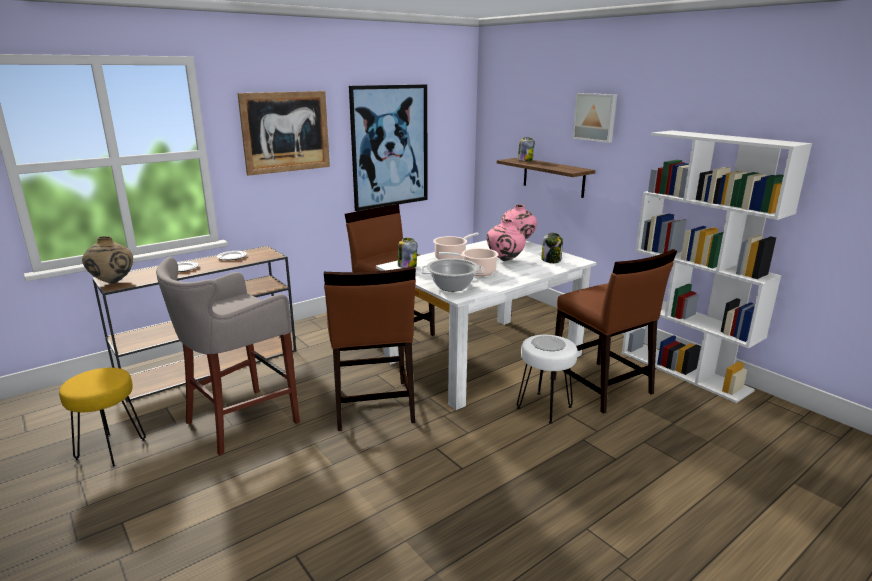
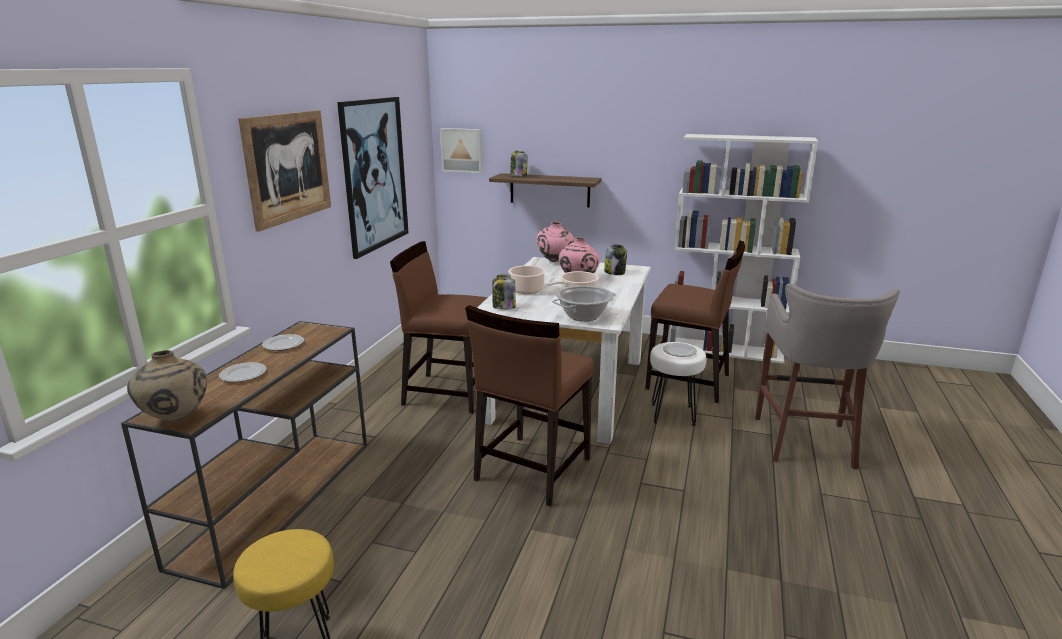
camera: 35 degrees left, 0 degrees up
(238, 422) = (416, 545): grey stool -> grey stool (806, 443)
(372, 405) = (531, 469): brown chair -> brown chair turned 75 degrees clockwise
(595, 117) = (597, 125): picture -> picture (462, 150)

